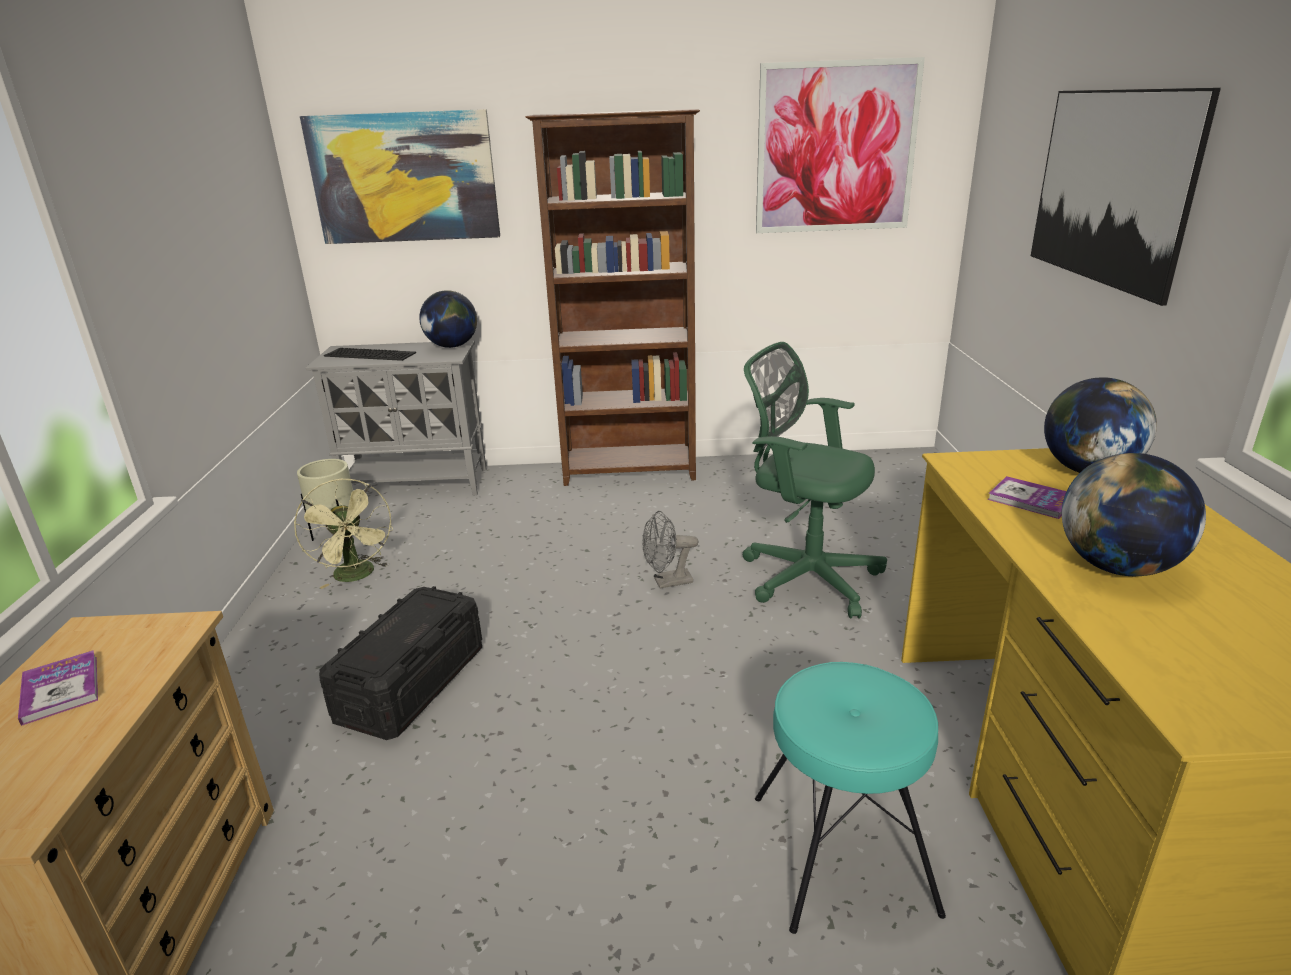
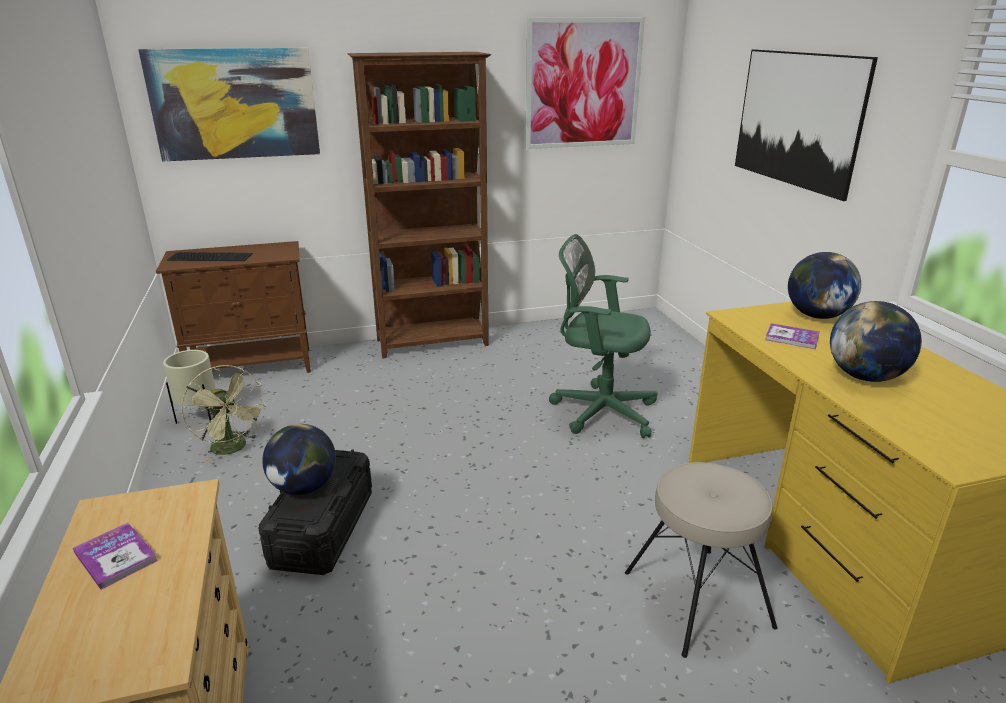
camera: 15 degrees left, 0 degrees up
(418, 484) = (253, 367): grey cabinet -> brown cabinet
(452, 346) = (282, 247): globe -> globe (304, 487)
(667, 582) = (498, 426): grey fan -> none
(840, 853) = (696, 599): turquoise stool -> beige stool

